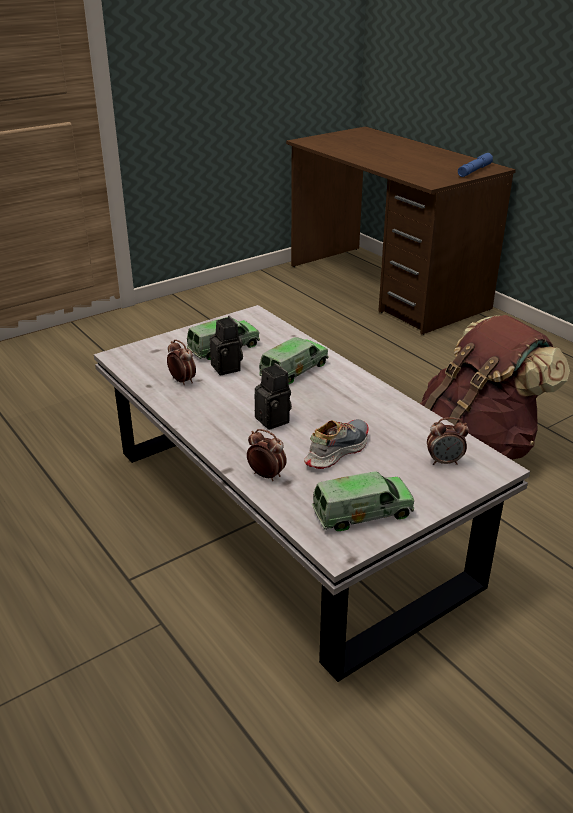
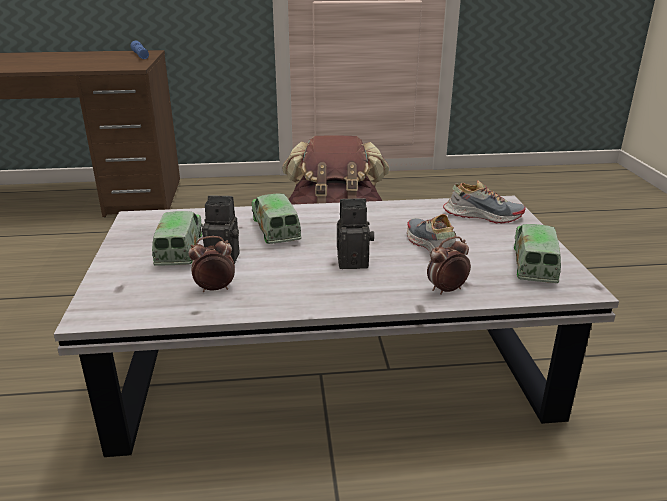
camera: 60 degrees left, 5 degrees down
(444, 461) = (482, 215): alarm clock -> shoe

